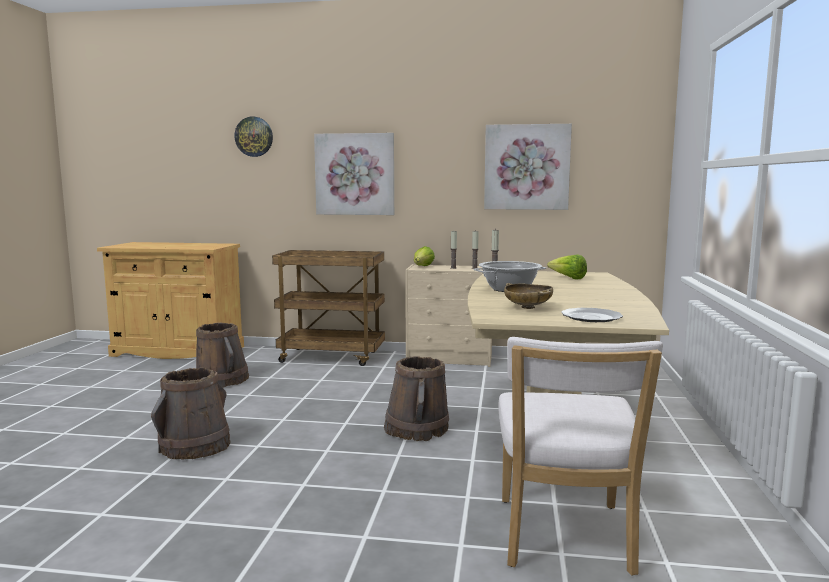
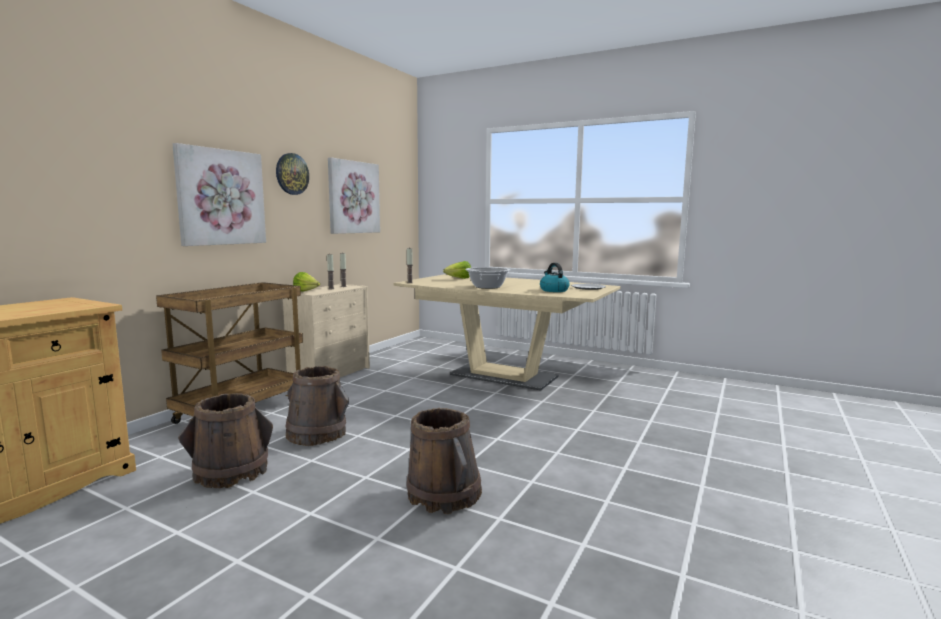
camera: 70 degrees left, 0 degrees up
(254, 136) = (77, 133): wall clock -> wall clock (292, 174)
(416, 429) = (478, 407): brown bucket -> brown bucket (317, 434)
(527, 307) = (553, 290): beige bowl -> kettle
(564, 539) = (646, 400): white chair -> none

